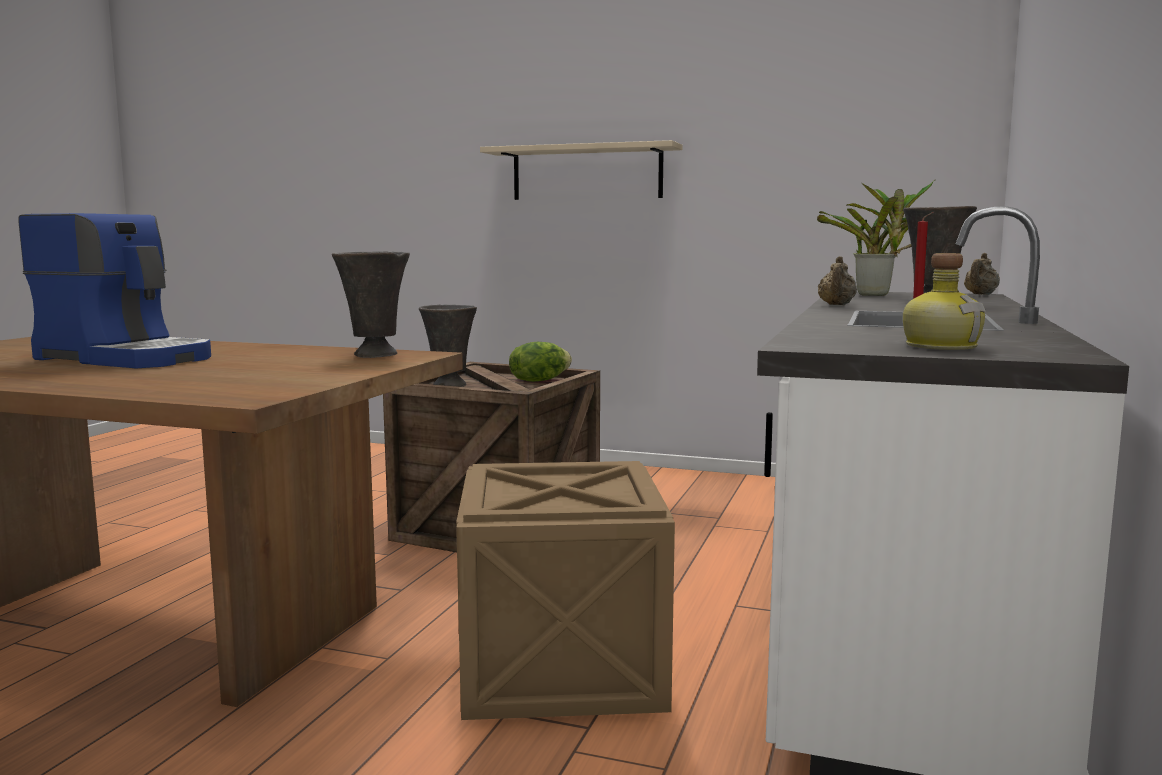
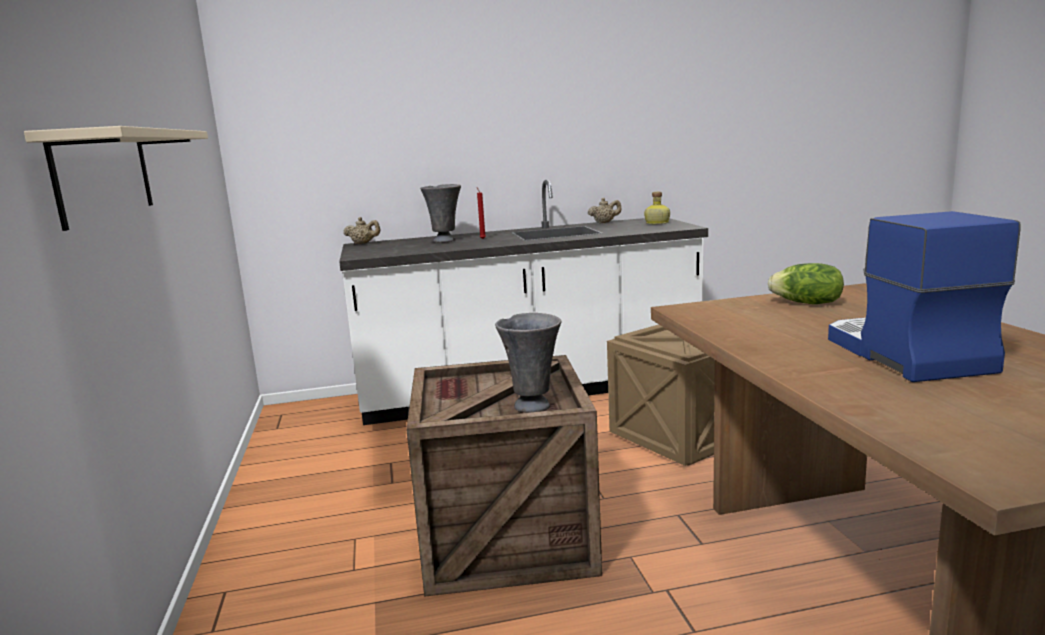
camera: 120 degrees left, 5 degrees up
(374, 356) = (714, 313): grey vase -> none
(539, 380) = (456, 388): lettuce -> lettuce (807, 303)
(836, 305) = (495, 244): beige teapot -> beige teapot (604, 222)
(877, 295) = (389, 250): potted plant -> none

